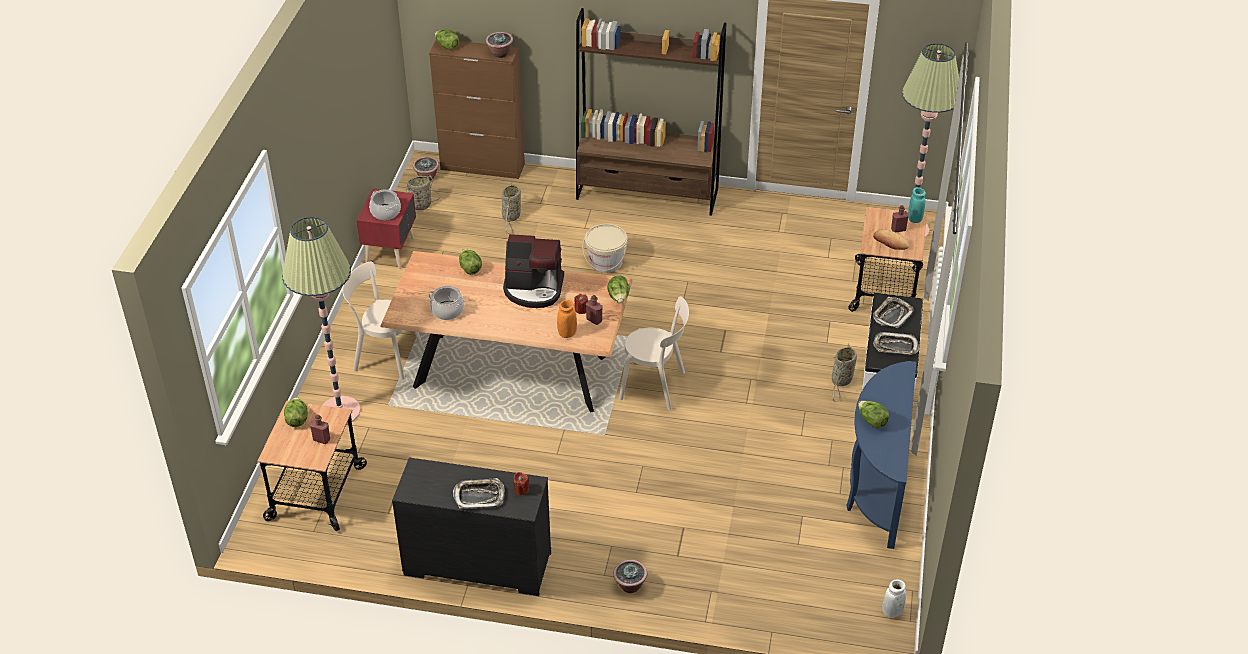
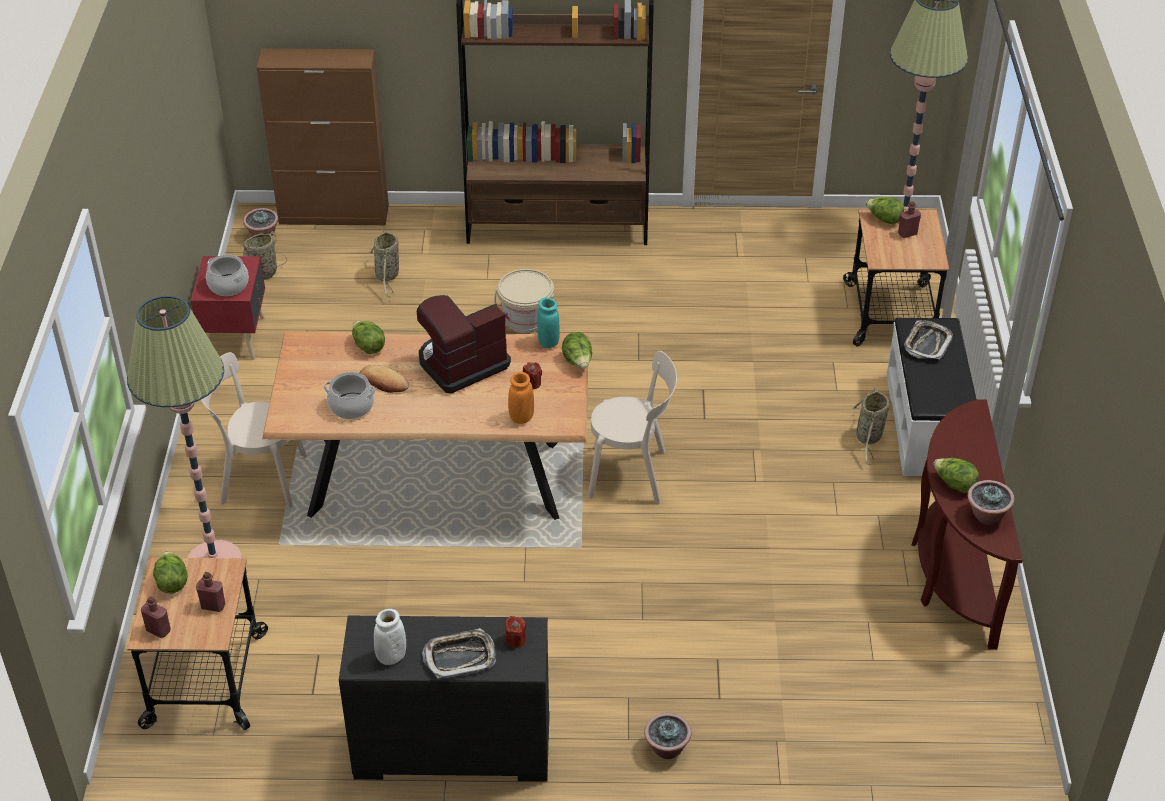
camera: 10 degrees left, 0 degrees up
(447, 46) = (278, 57): lettuce -> lettuce (884, 219)
(500, 54) = (352, 60): potted plant -> potted plant (986, 516)
(534, 289) = (461, 364): coffee machine -> coffee machine turned 150 degrees clockwise
(594, 320) = (553, 395): red bottle -> red bottle (158, 630)
(876, 488) = (952, 572): blue console table -> brown console table
(890, 242) = (902, 251): bread -> bread (384, 382)
(892, 611) = (1019, 734): white vase -> white vase (391, 656)
(895, 347) = (943, 384): tray -> none
(914, 219) = (924, 218): turquoise vase -> turquoise vase (548, 342)

